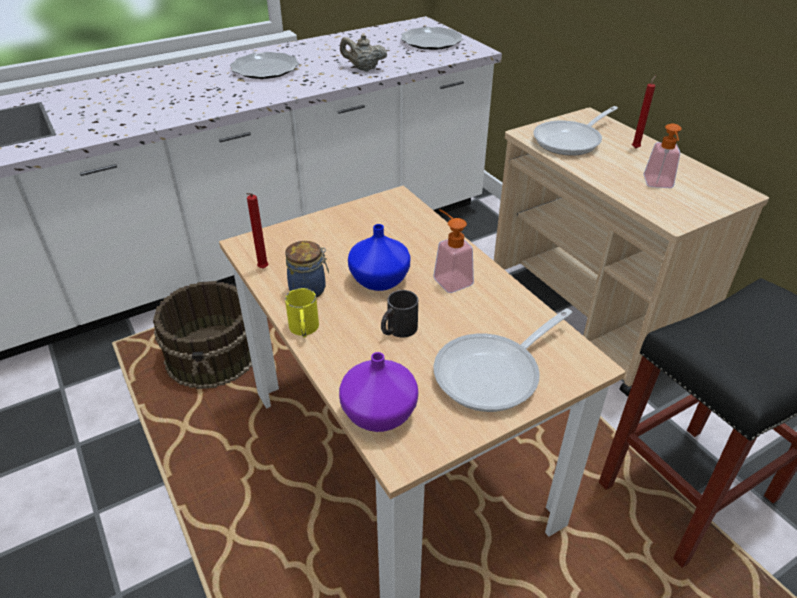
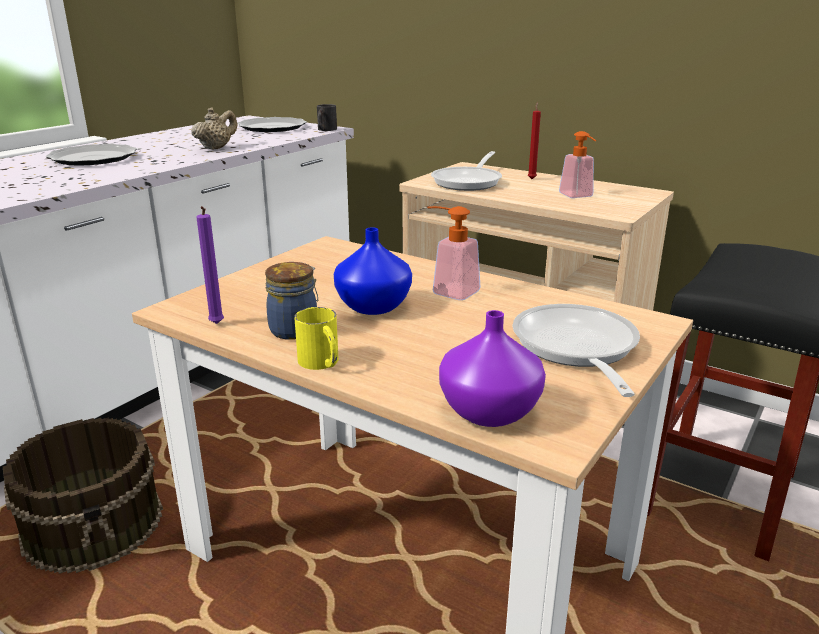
camera: 25 degrees left, 15 degrees down
(262, 269) = (216, 325): red candle -> purple candle
(363, 69) = (216, 148): beige teapot -> beige teapot turned 135 degrees clockwise
(397, 330) = (436, 339): black mug -> black mug (325, 130)
(494, 374) = (576, 349): frying pan -> frying pan turned 150 degrees clockwise

